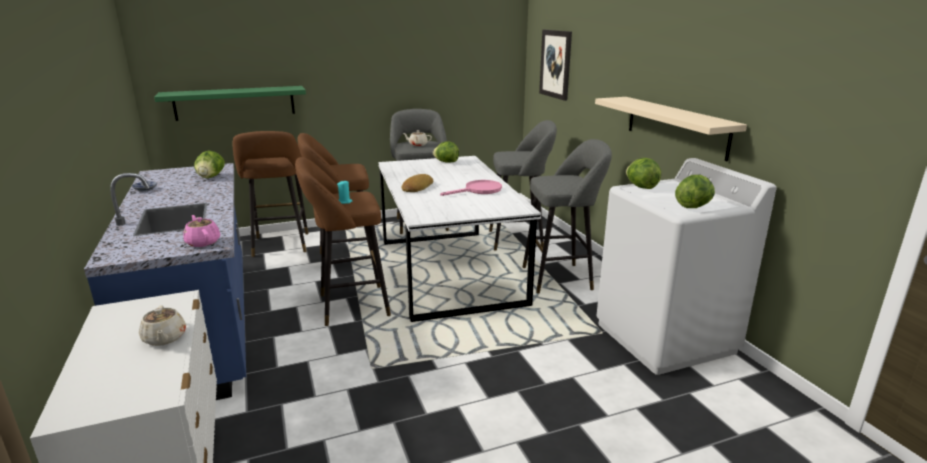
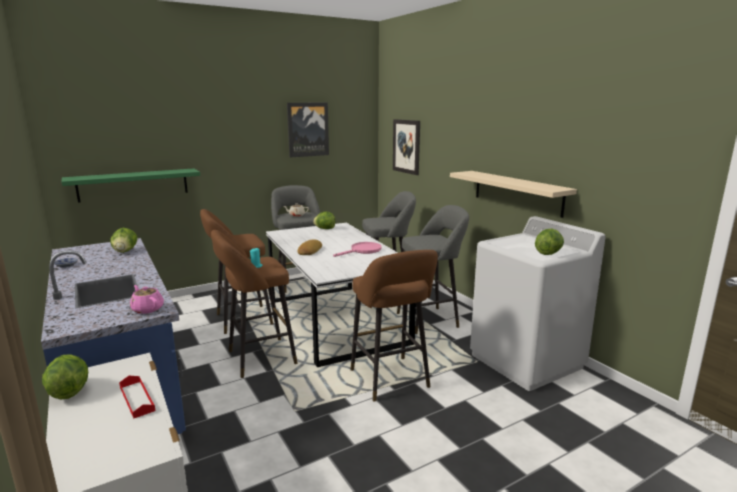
camera: 10 degrees left, 5 degrees down
(164, 338) = (137, 399): beige teapot -> red tray
(280, 246) = (178, 311): brown stool -> brown stool (391, 381)
(437, 41) = (308, 129): none -> picture
(641, 187) = (501, 241): lettuce -> lettuce (69, 391)

